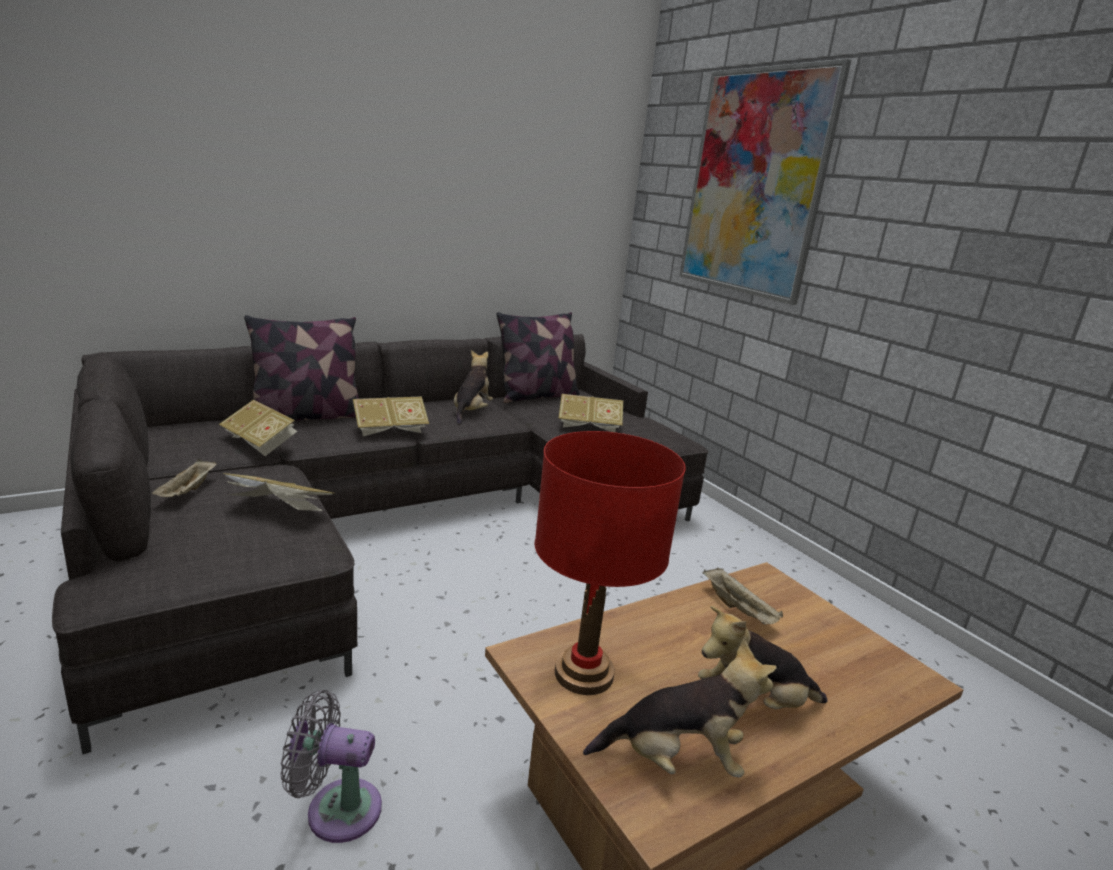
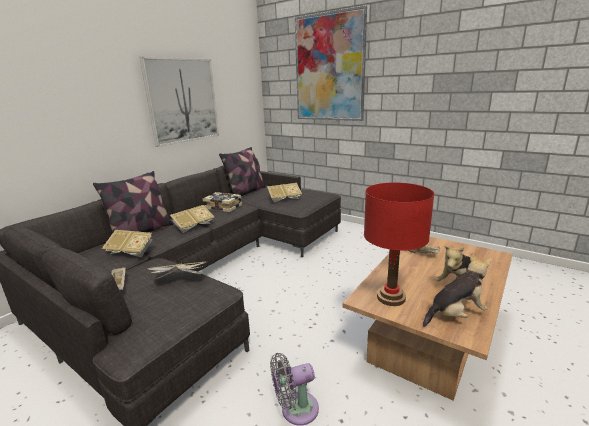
camera: 20 degrees left, 0 degrees up
(454, 205) = (183, 101): none -> picture
(471, 412) = (224, 207): plush toy -> book

